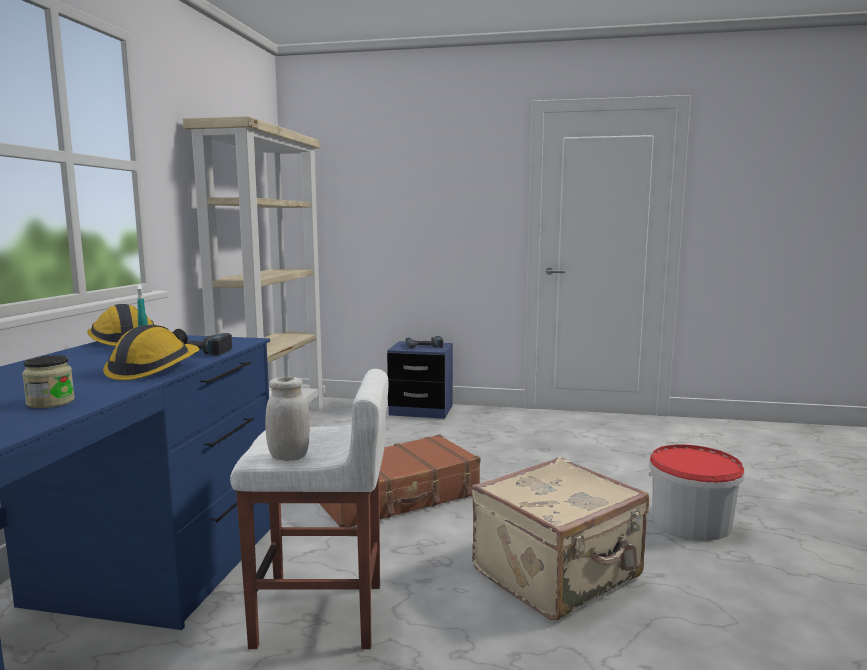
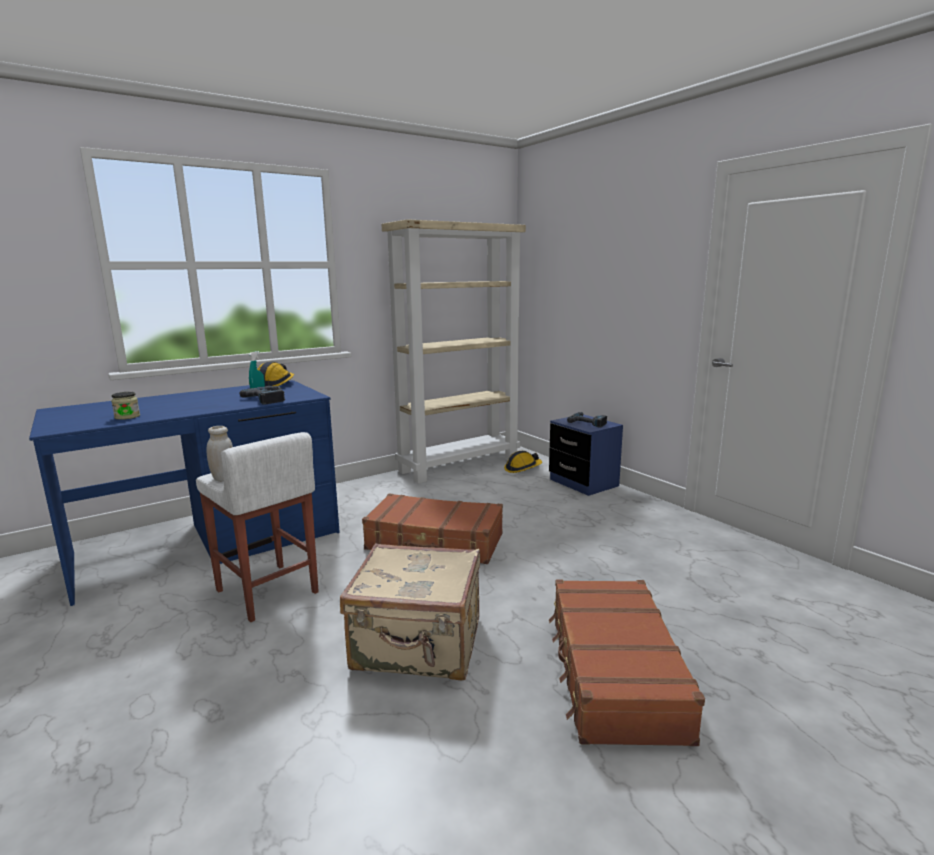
camera: 45 degrees right, 5 degrees up
(153, 369) = (213, 407): hard hat -> hard hat (522, 468)
(691, 522) = (613, 672): bucket -> brown suitcase

